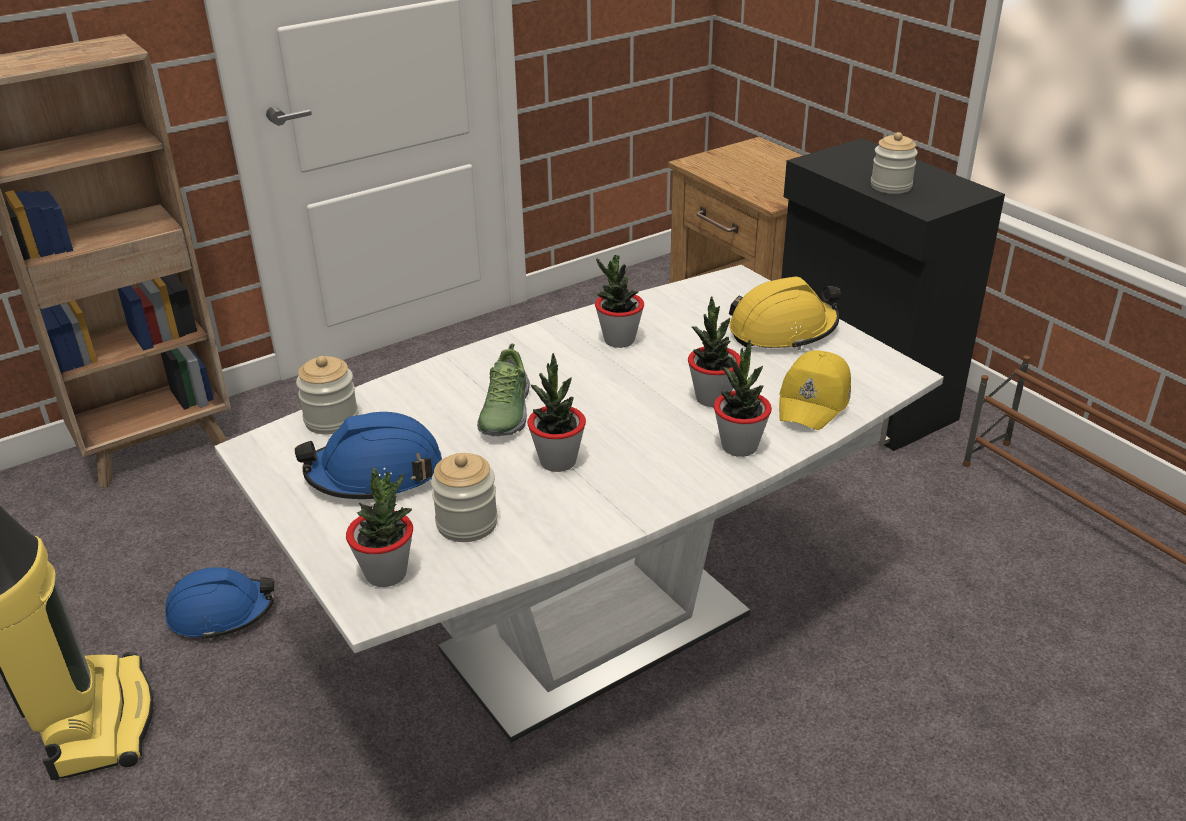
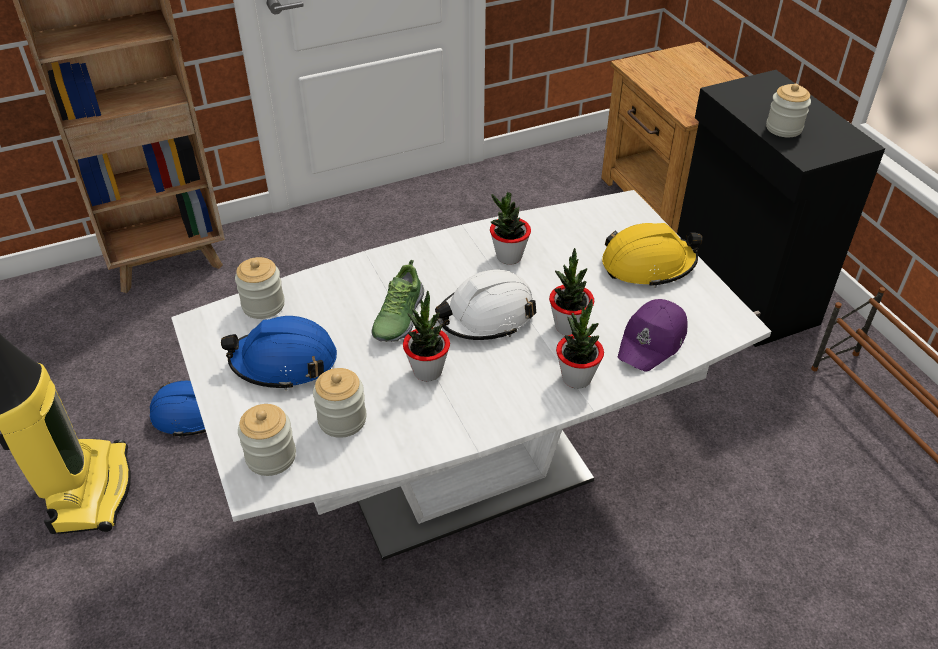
camera: 10 degrees right, 10 degrees up
(386, 573) = (271, 456): potted plant -> jar
(611, 400) = (486, 316): none -> white hard hat
(815, 402) = (653, 342): yellow cap -> purple cap

